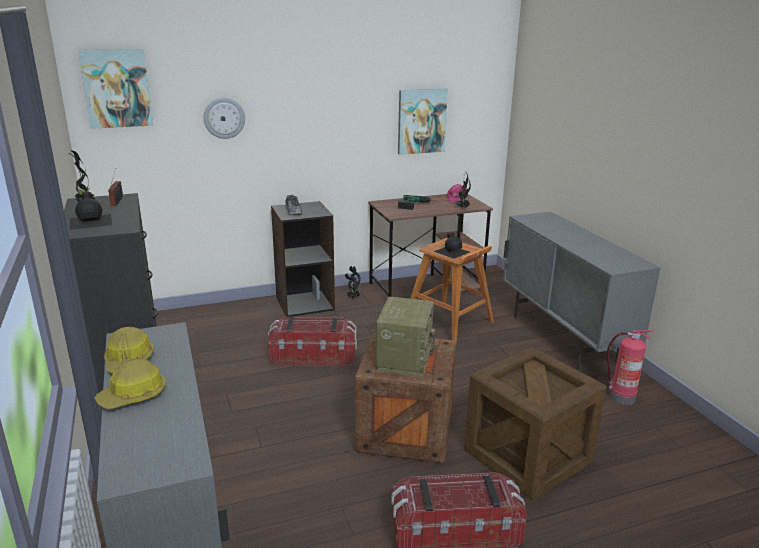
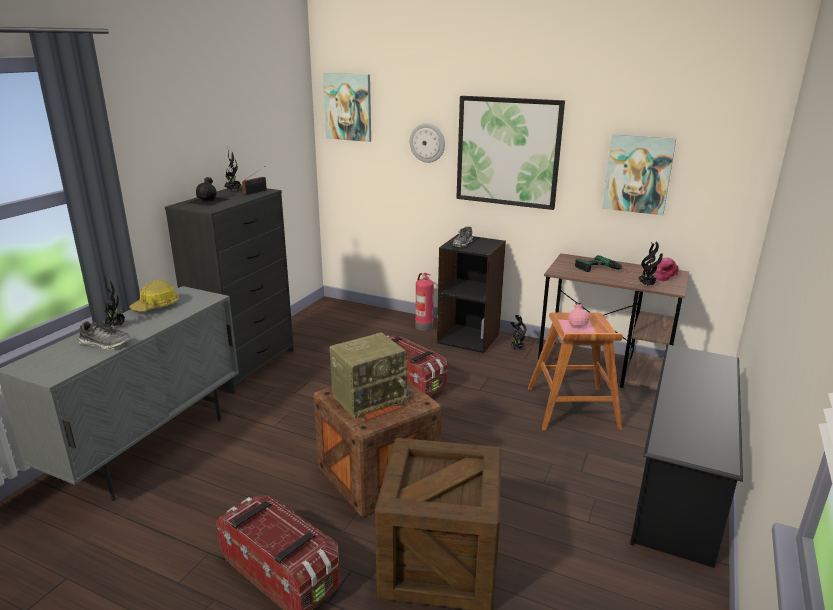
camera: 45 degrees right, 0 degrees up
(133, 396) = (116, 326): hard hat -> potted plant
(167, 414) = (105, 344): none -> shoe
(310, 116) = (508, 152): none -> picture
(452, 251) = (577, 326): black bottle -> pink bottle
(563, 338) = (679, 484): grey cabinet -> black shoe rack
(621, 398) = (642, 581): fire extinguisher -> fire extinguisher (423, 326)

